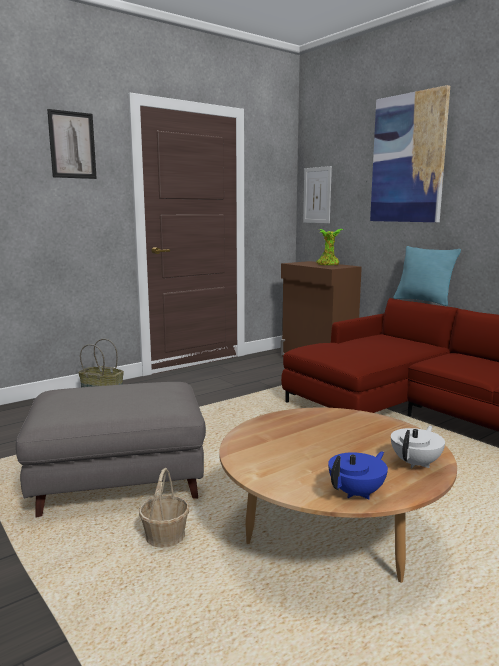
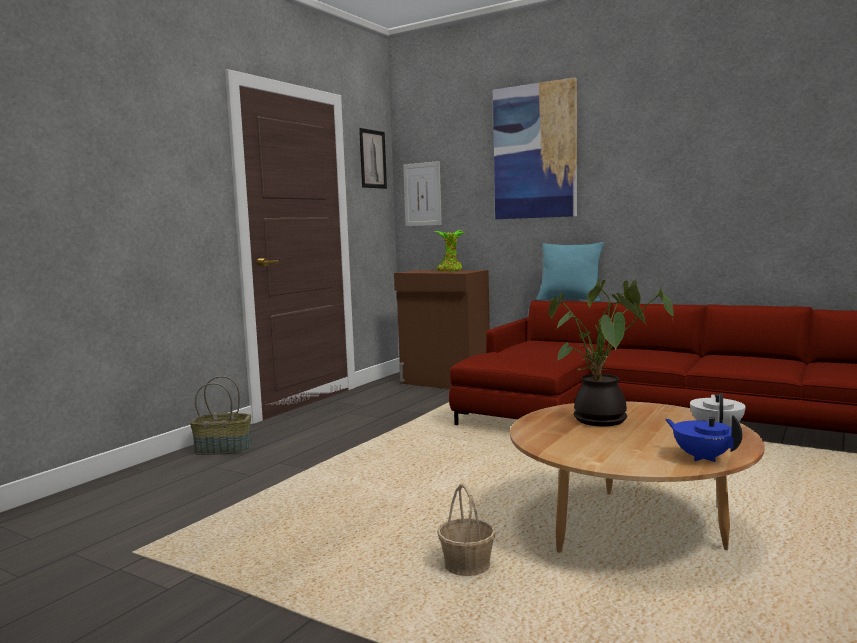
camera: 20 degrees left, 5 degrees down
(72, 145) = (168, 130): picture -> picture (372, 159)
(120, 481) = (353, 528): grey ottoman -> none
(322, 432) = (602, 421): none -> potted plant
(357, 493) = (702, 457): blue teapot -> blue teapot turned 60 degrees counterclockwise

